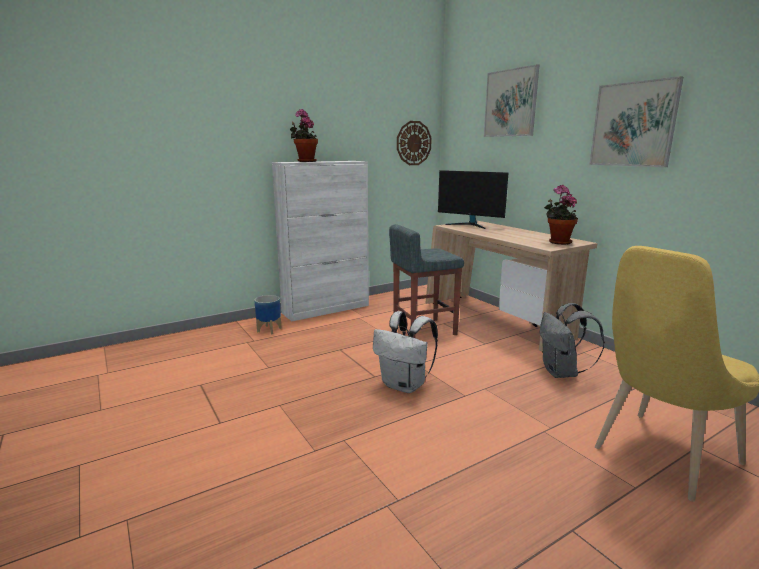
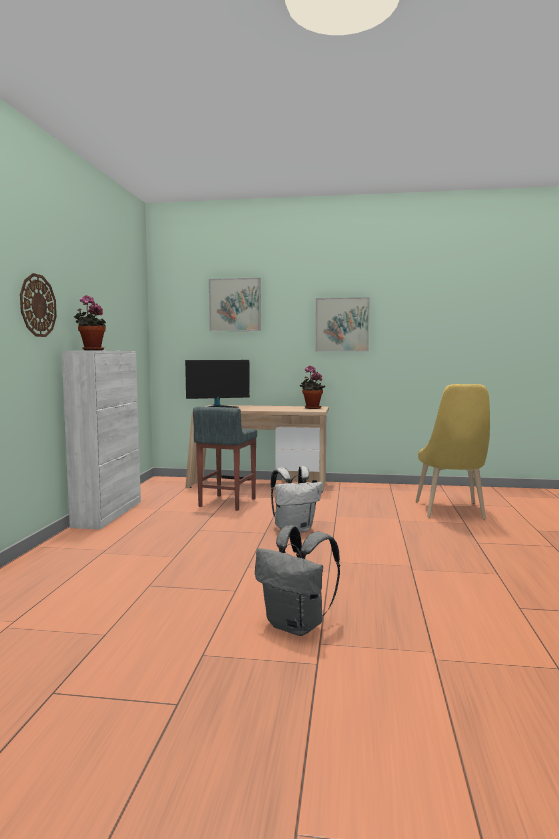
camera: 50 degrees left, 10 degrees down
(269, 330) = (97, 540): planter -> none
(413, 143) = (137, 335): wall clock -> wall clock (37, 305)
(562, 373) = (352, 497): grey backpack -> grey backpack (297, 626)

